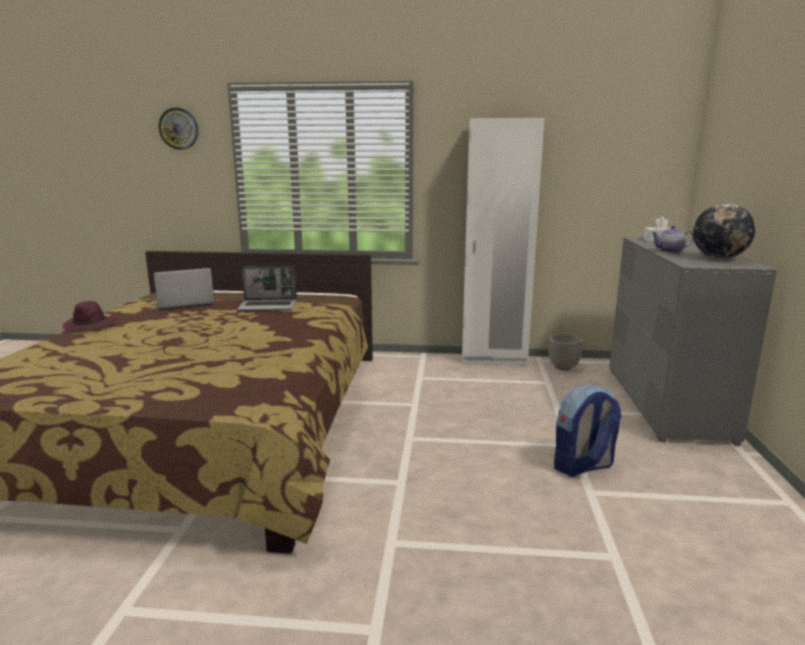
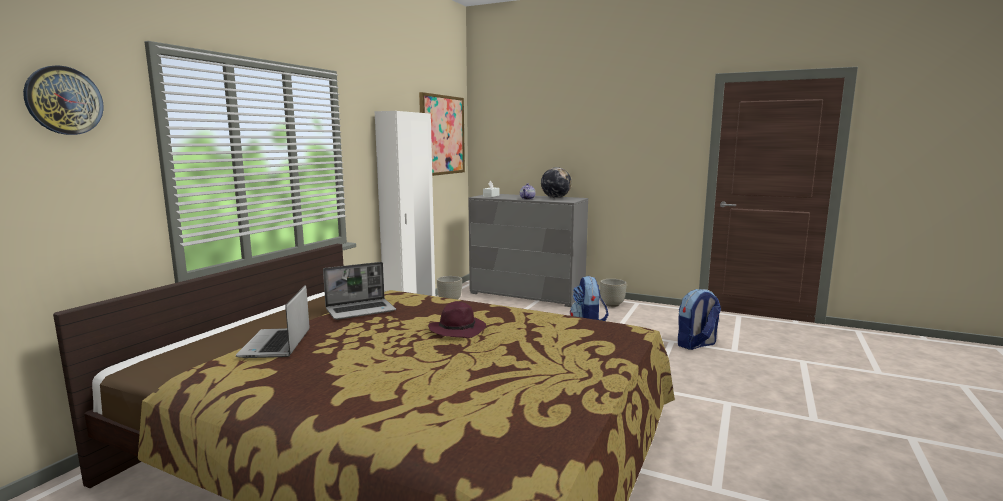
camera: 70 degrees left, 5 degrees down
(91, 326) = (314, 394): purple hat -> purple hat (458, 330)
(269, 306) = (361, 310): laptop -> laptop turned 45 degrees clockwise
(618, 146) = (442, 135): none -> picture
(627, 590) = (696, 345): none -> backpack
(732, 477) = (612, 304): none -> grey planter

